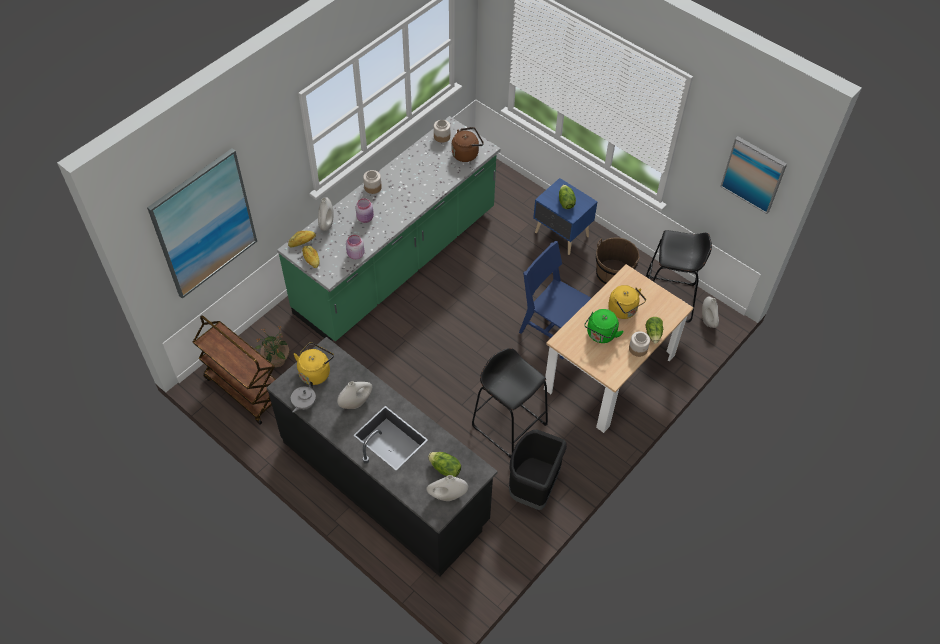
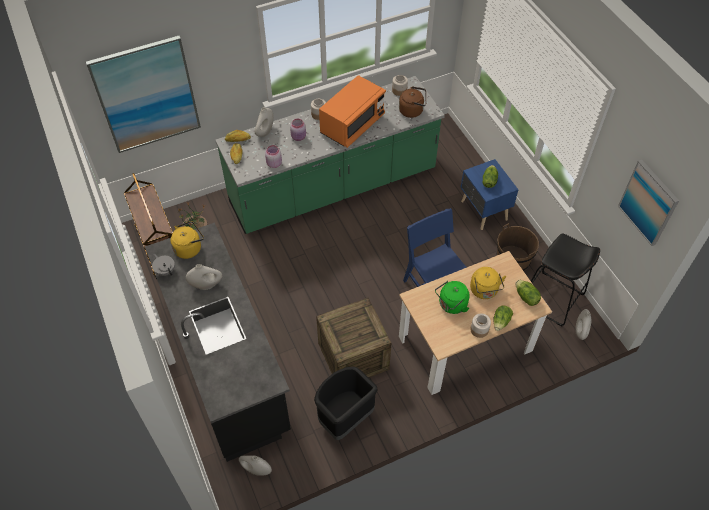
camera: 25 degrees right, 0 degrees up
(304, 404) = (165, 270): grey teapot -> grey teapot turned 90 degrees clockwise
(414, 187) = (352, 125): none -> orange microwave
(445, 469) = (246, 369): lettuce -> lettuce (526, 297)
(447, 496) = (235, 393): white vase -> white vase (256, 470)
(509, 425) = (353, 356): black stool -> crate

